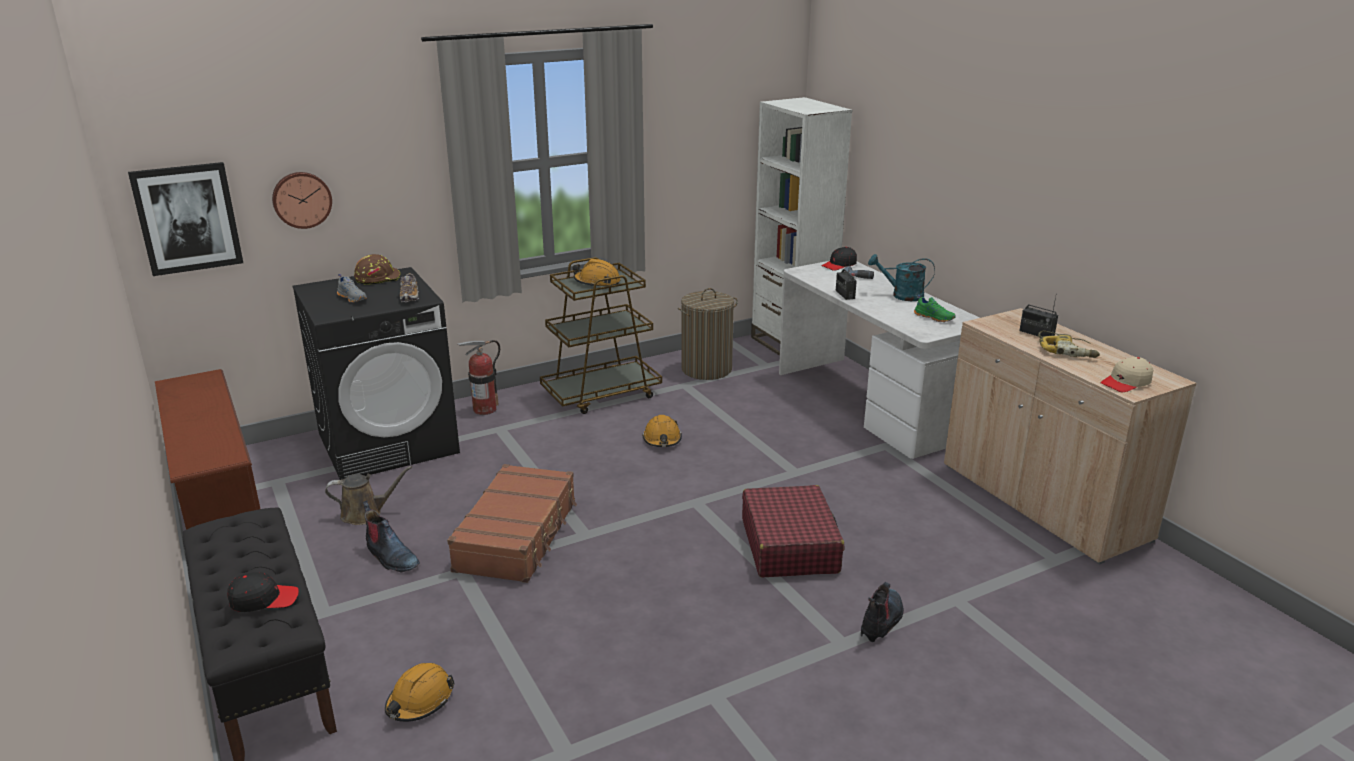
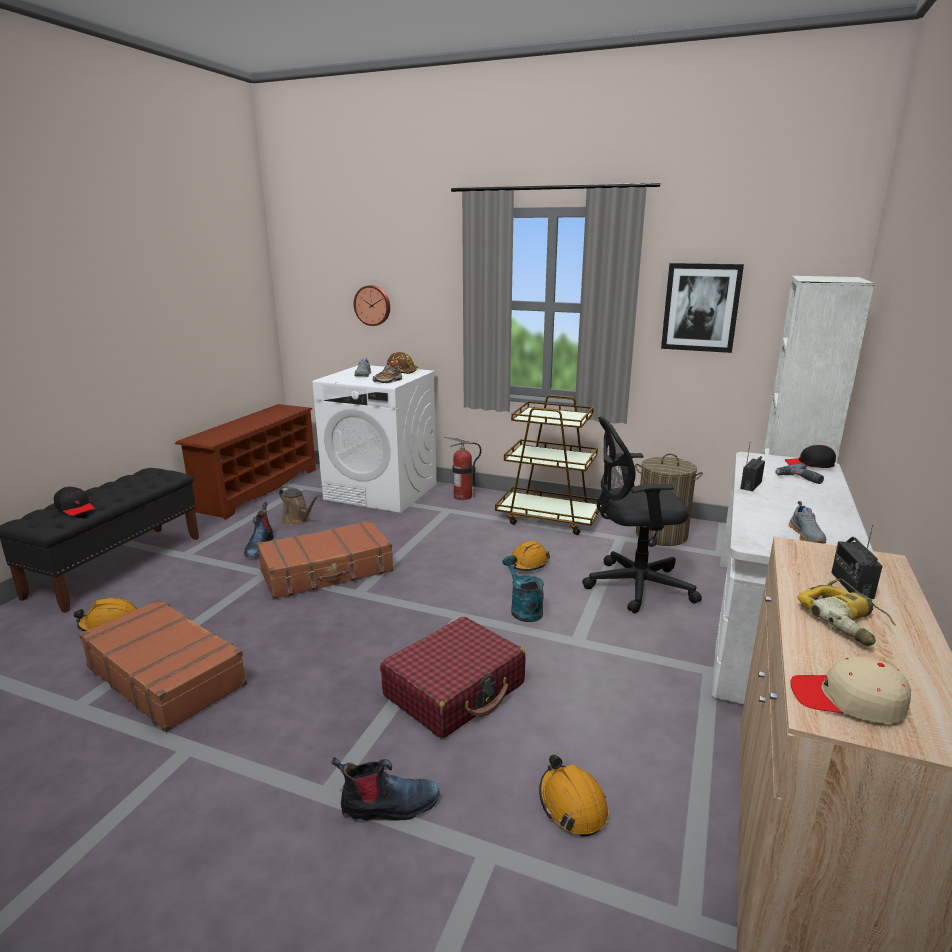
camera: 50 degrees right, 5 degrees down
(187, 218) = (310, 306): picture -> picture (701, 307)
(389, 443) = (382, 491): black washing machine -> white washing machine
(581, 683) = (167, 675): none -> brown suitcase
(597, 282) = (554, 415): orange hard hat -> orange hard hat (572, 805)
(758, 417) = (633, 586): none -> black office chair
(901, 295) = (817, 506): turquoise watering can -> turquoise watering can (523, 609)
(934, 317) = (807, 536): green shoe -> grey shoe

